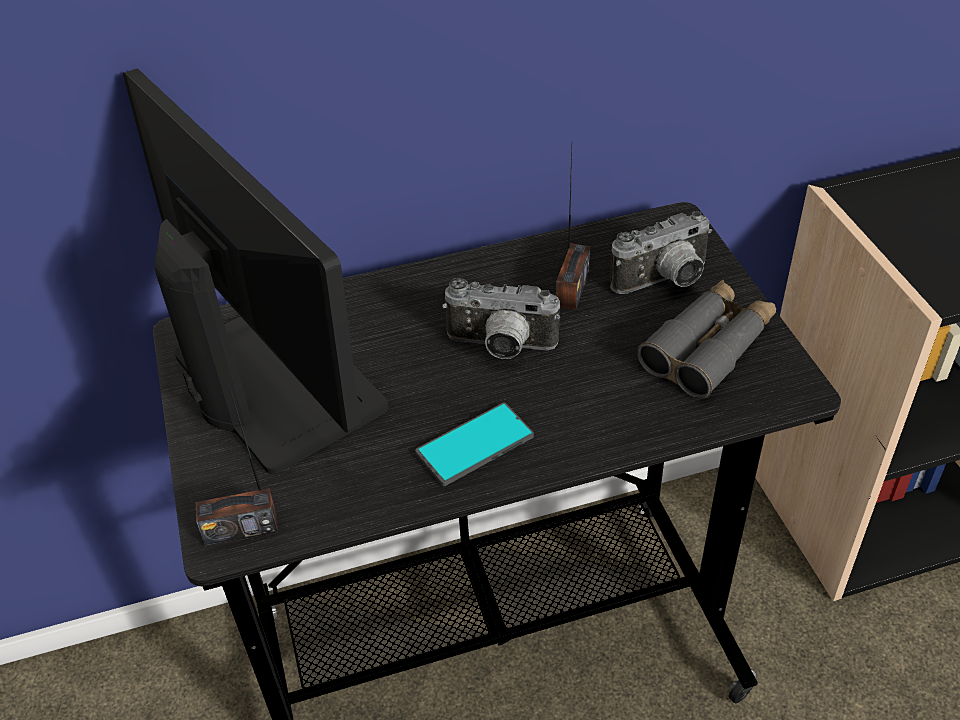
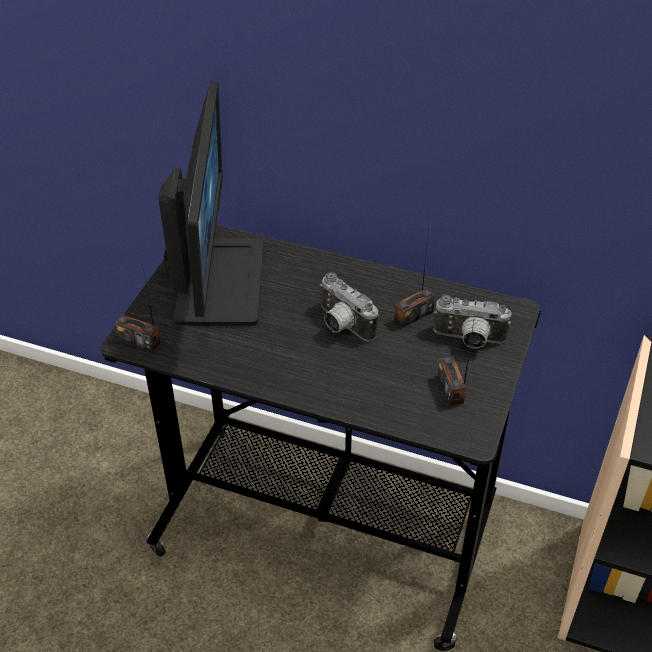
camera: 35 degrees right, 0 degrees up
(475, 445) = (277, 366): phone -> none
(708, 348) = (450, 388): grey binoculars -> radio

